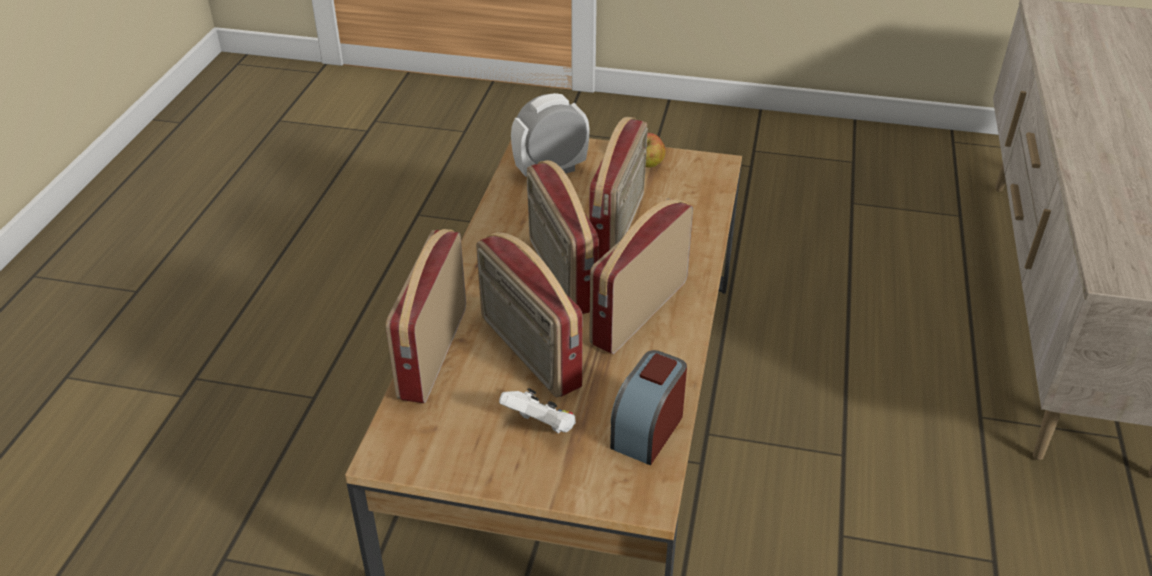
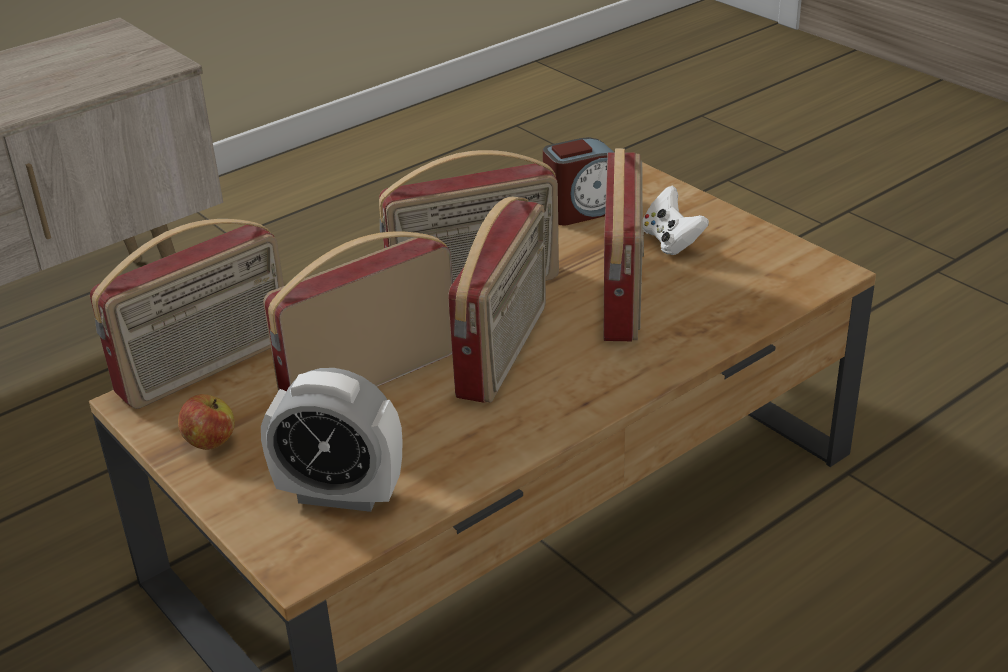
camera: 140 degrees left, 5 degrees down
(431, 352) = (721, 333): radio -> radio (208, 368)

